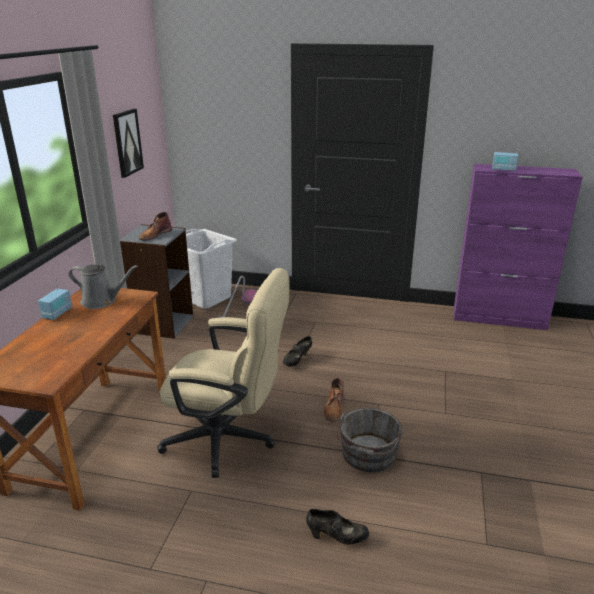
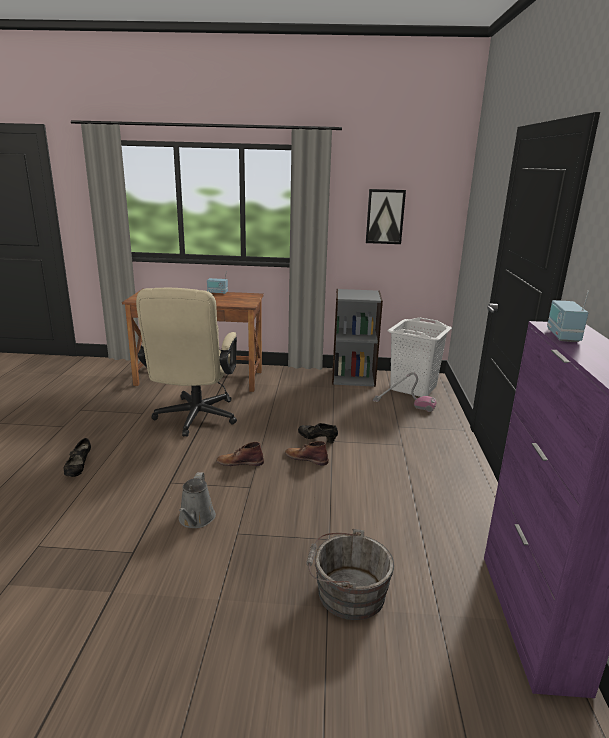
camera: 80 degrees right, 5 degrees down
(101, 301) = (236, 298): grey watering can -> grey watering can (196, 519)
(155, 235) = (357, 295): brown boot -> brown boot (306, 458)
(368, 456) = (168, 481): grey bucket -> grey bucket (347, 592)

